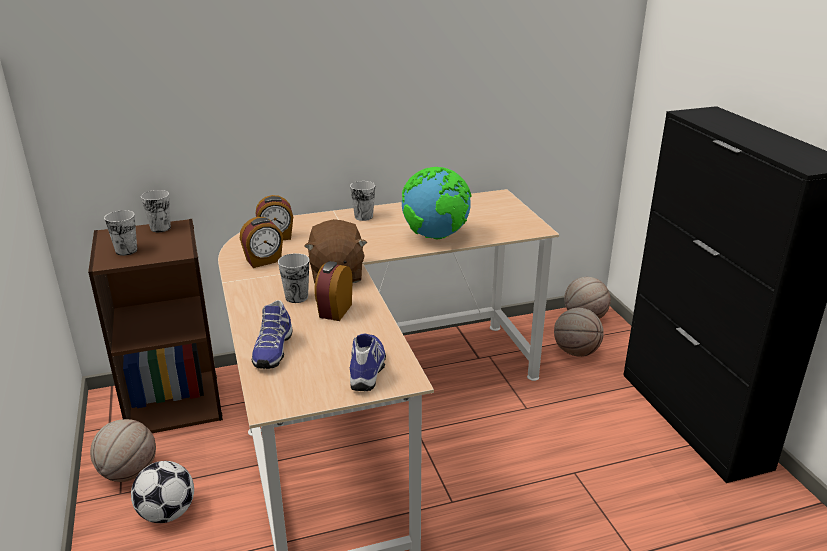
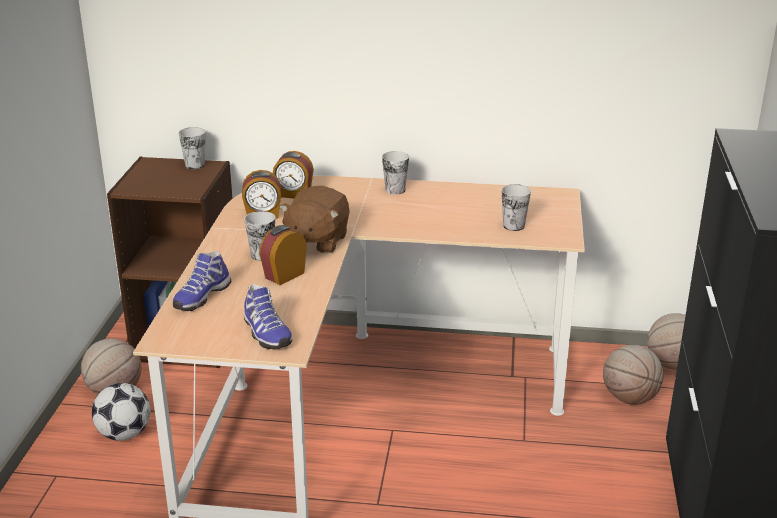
camera: 25 degrees right, 0 degrees up
(126, 251) = (150, 181): cup -> cup (513, 226)
(368, 370) = (265, 333): shoe -> shoe turned 120 degrees clockwise
(436, 236) = (448, 225): globe -> none

